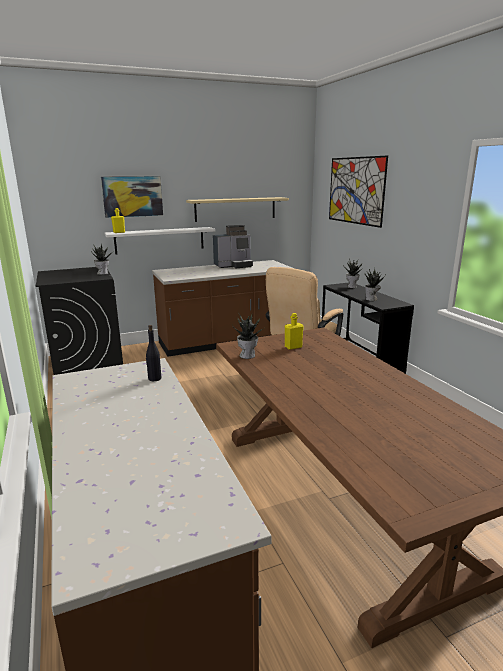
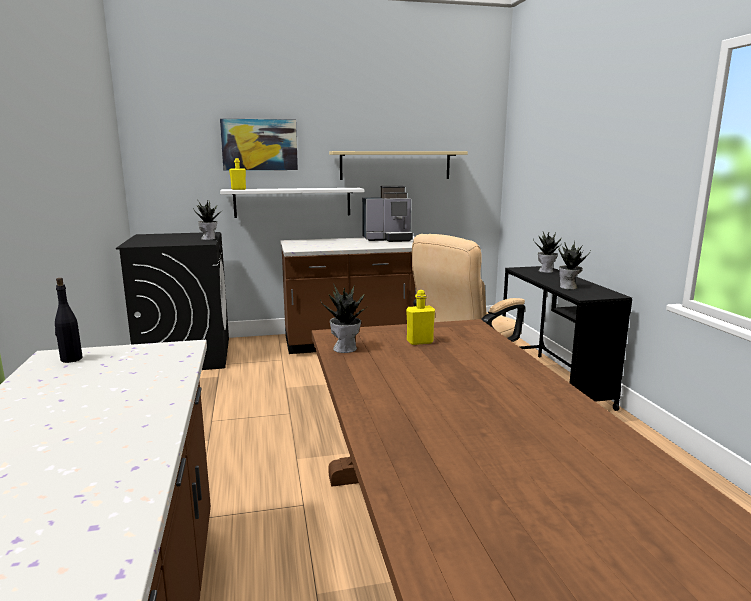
camera: 10 degrees right, 5 degrees down
(154, 378) = (166, 365): black bottle -> black bottle (71, 359)
(355, 190) = (557, 137): picture -> none

